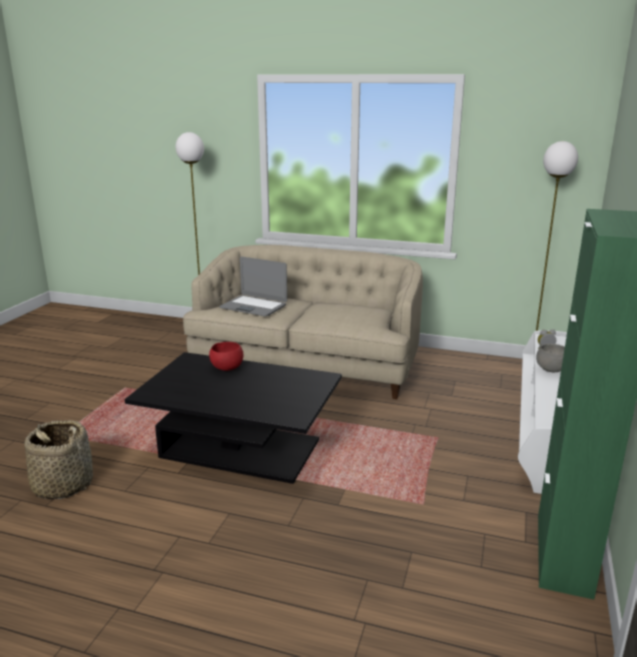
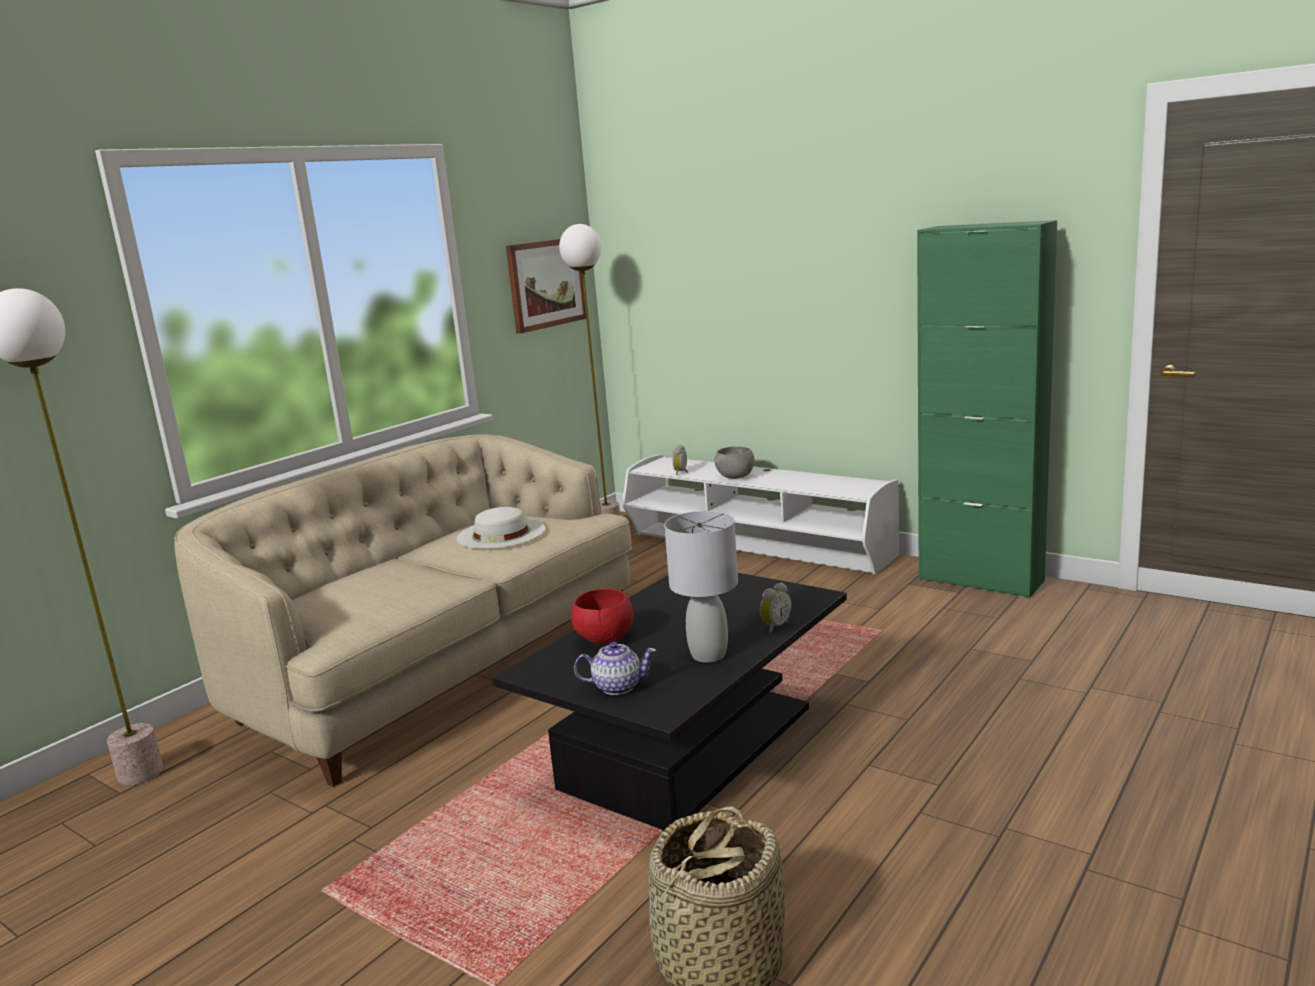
camera: 70 degrees left, 5 degrees down
(172, 380) = (617, 686): none -> teapot
(207, 397) = (709, 655): none -> grey table lamp
(246, 410) = (774, 626): none -> alarm clock
(253, 306) = (381, 593): laptop -> none
(341, 313) = (501, 533): none -> white hat
(542, 181) = (546, 283): none -> picture

